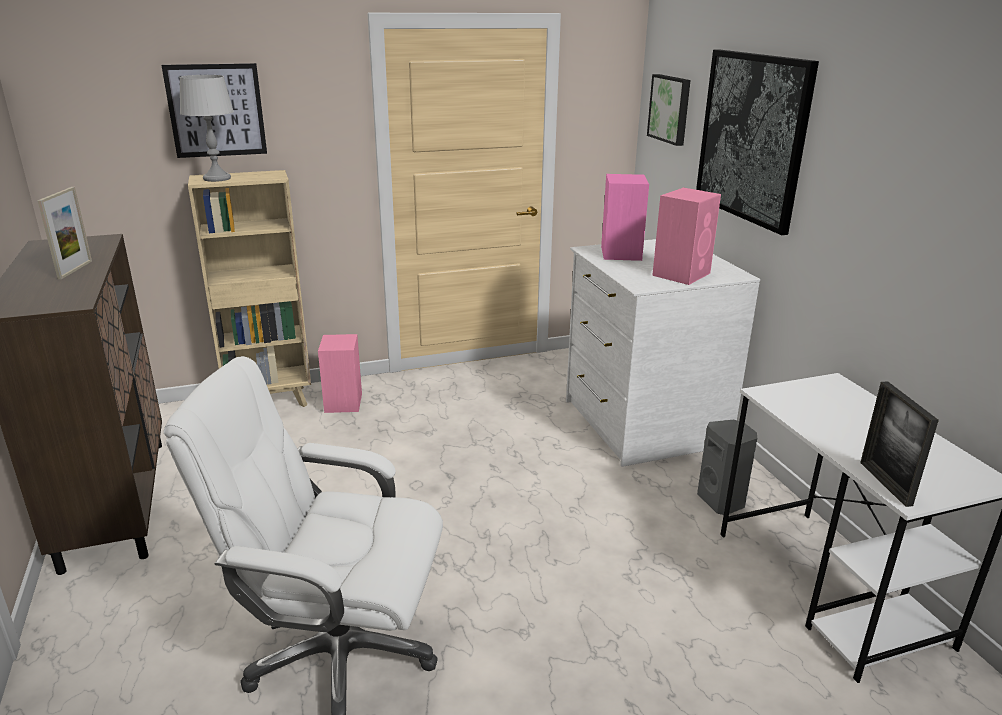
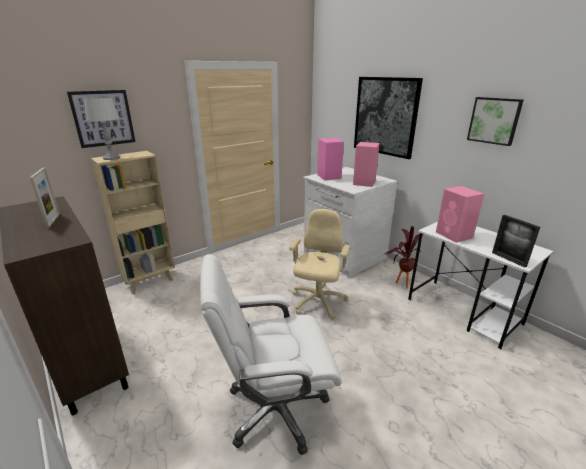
camera: 20 degrees left, 0 degrees up
(343, 403) = (193, 274): pink speaker -> pink speaker (454, 235)
(529, 499) = (317, 302): none -> beige office chair
(670, 109) = (332, 107): picture -> picture (494, 120)
(722, 501) = (399, 284): grey speaker -> potted plant

